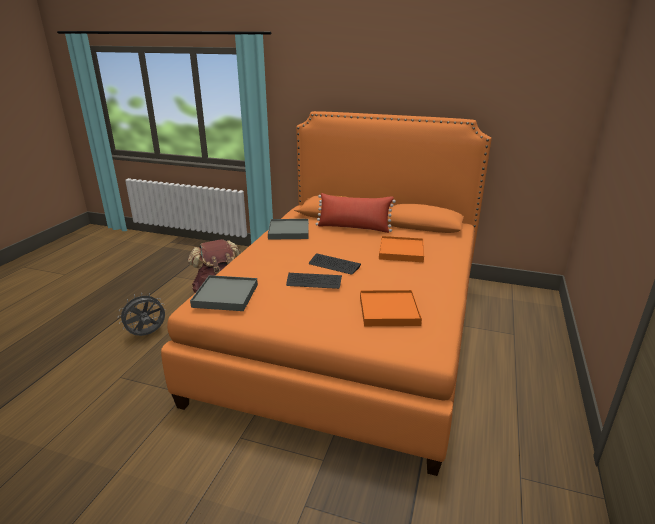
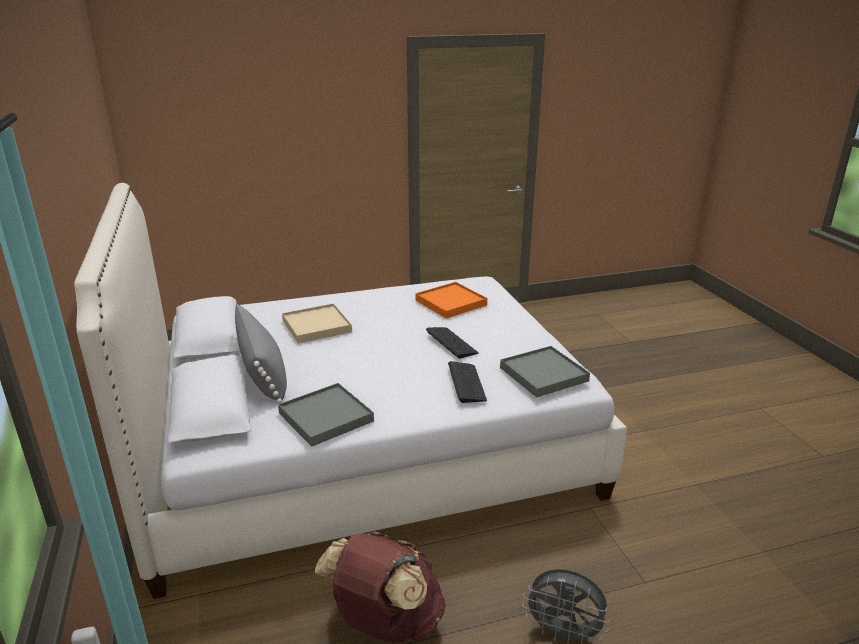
camera: 125 degrees left, 0 degrees up
(334, 265) = (398, 348): keyboard -> keyboard (466, 383)
(349, 331) = (364, 448): orange bed -> white bed
(354, 228) = (263, 374): red pillow -> grey pillow
(401, 251) = (316, 326): orange tray -> beige tray

